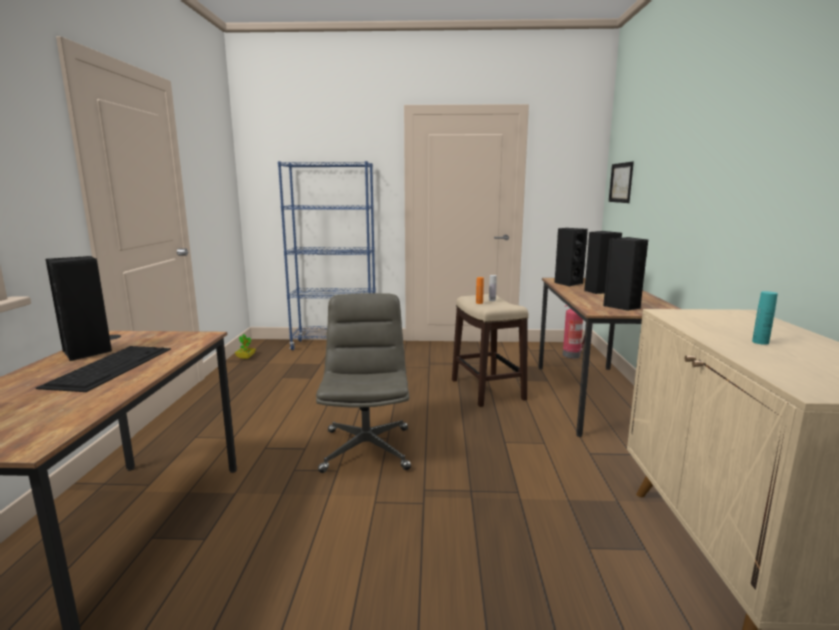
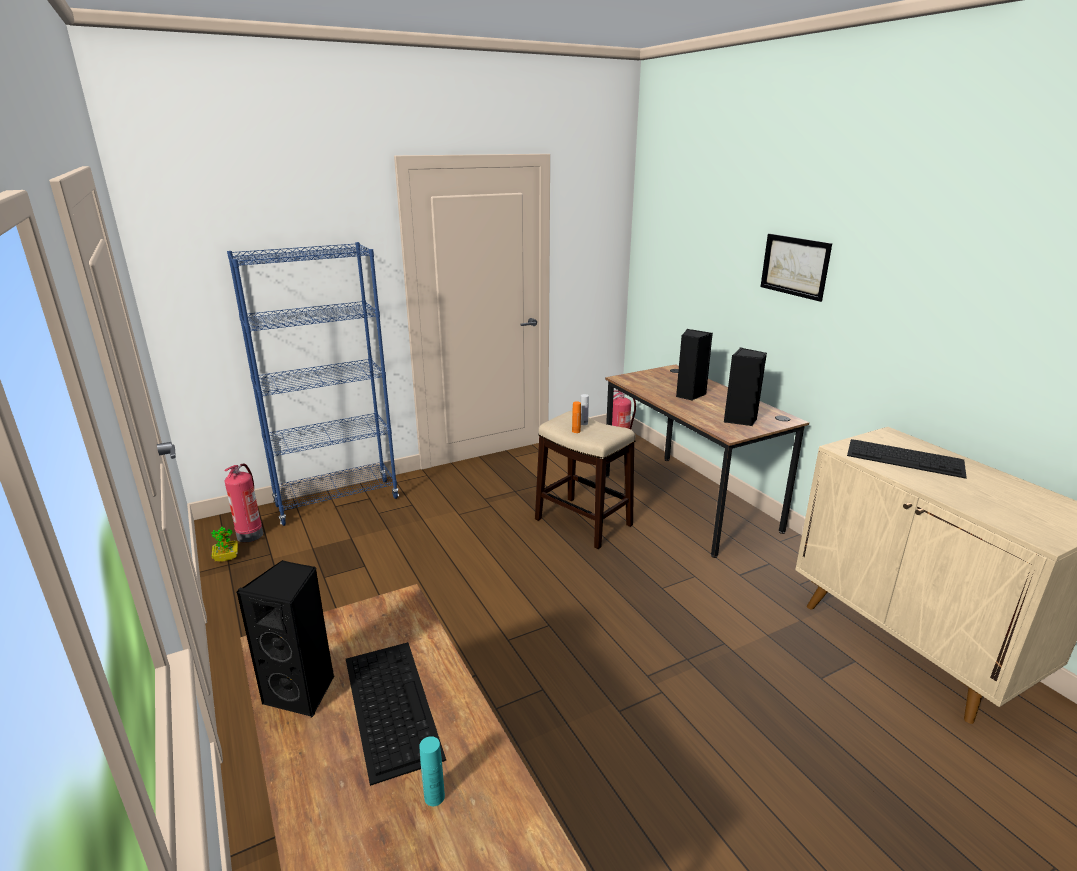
camera: 30 degrees left, 10 degrees up
(270, 350) = (250, 534): none -> fire extinguisher
(366, 448) = (542, 648): grey office chair -> none
(567, 283) = (644, 385): black speaker -> none
(621, 182) = (663, 254): picture -> picture (794, 266)
(732, 325) = (906, 458): none -> keyboard
(760, 342) = (950, 481): turquoise bottle -> turquoise bottle (434, 797)

